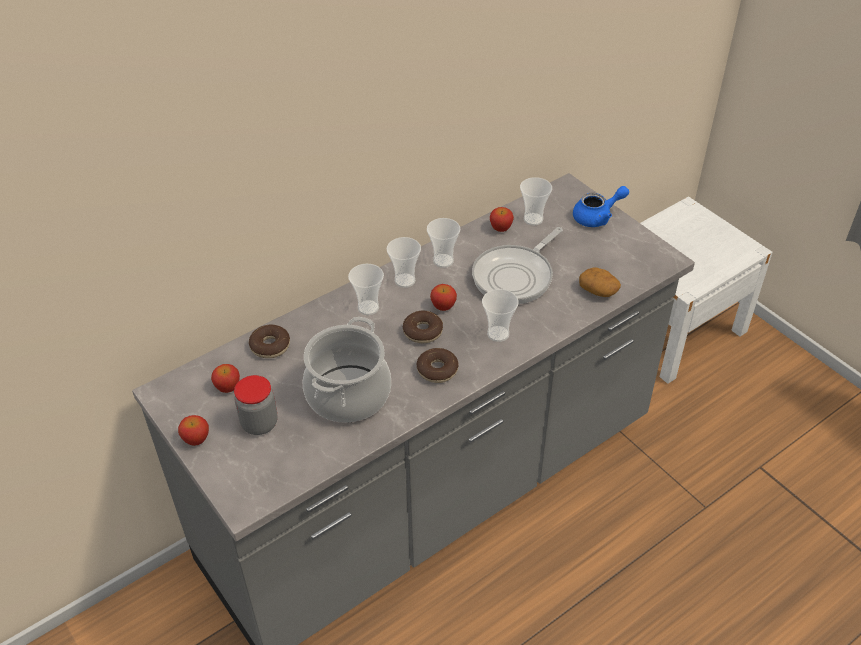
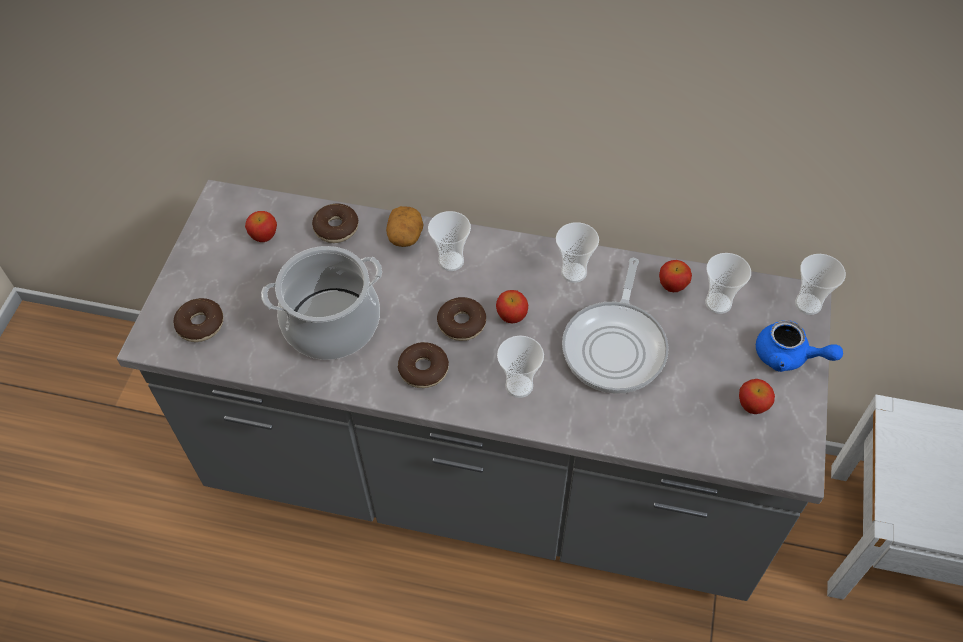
camera: 50 degrees right, 10 degrees up
(196, 439) = (191, 259): apple -> apple (752, 405)
(259, 423) = (243, 287): jar -> none
(264, 466) = (200, 325): none -> donut
(405, 280) = (514, 262): cup -> cup (808, 304)
(515, 276) = (615, 346): frying pan -> frying pan turned 75 degrees counterclockwise
(598, 290) = (673, 432): potato -> potato (405, 235)

